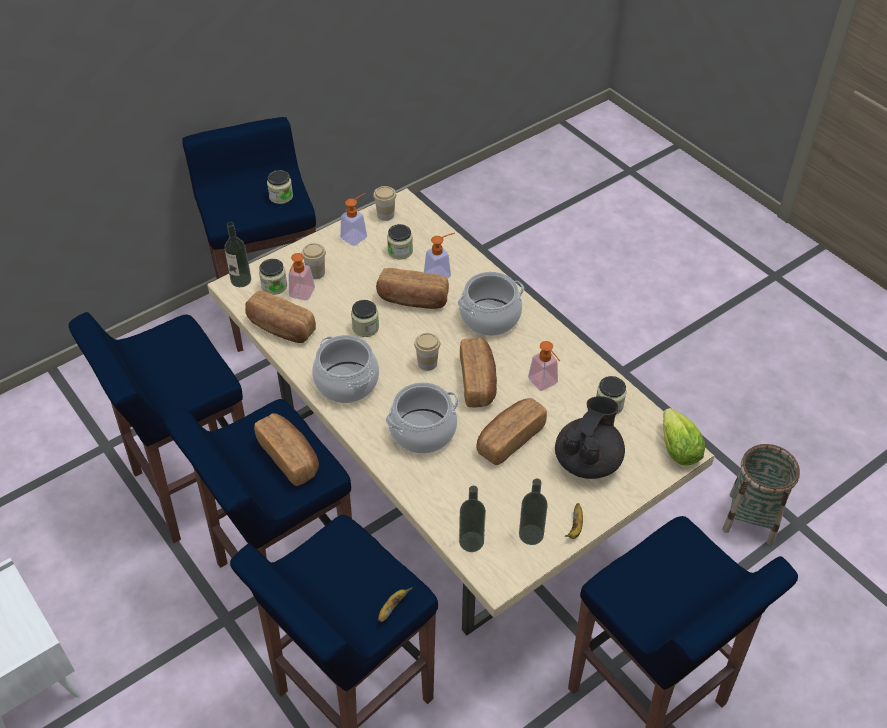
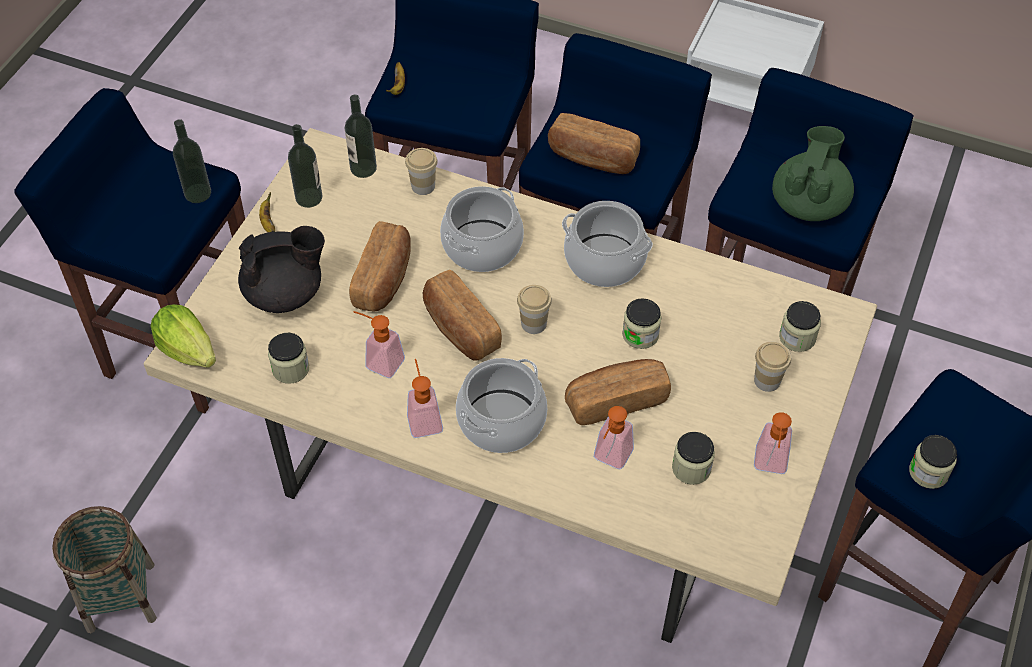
camera: 150 degrees right, 5 degrees up
(178, 353) = (808, 203): none -> green teapot
(241, 280) = (843, 326): bottle -> bottle (197, 193)
(280, 328) = (735, 288): bread -> none
(300, 296) = (754, 339): soap dispenser -> soap dispenser (423, 418)
(385, 215) = (763, 523): cup -> cup (423, 186)
(588, 460) = (285, 293): black teapot -> black teapot turned 105 degrees counterclockwise

